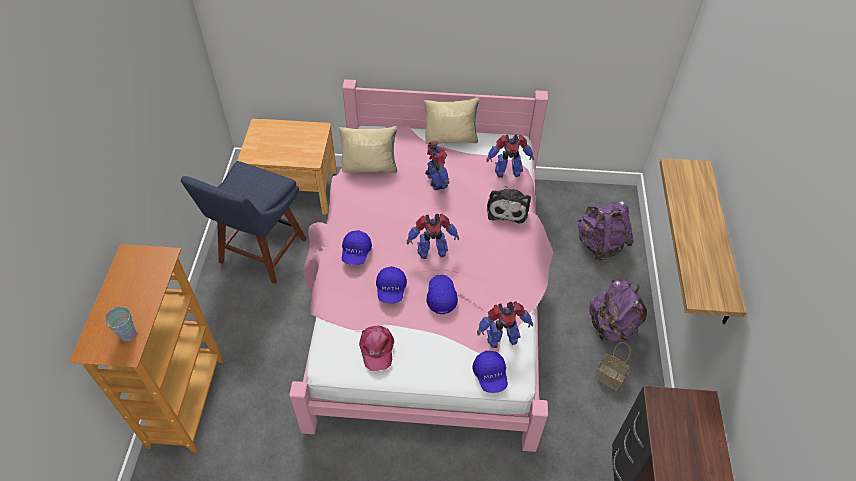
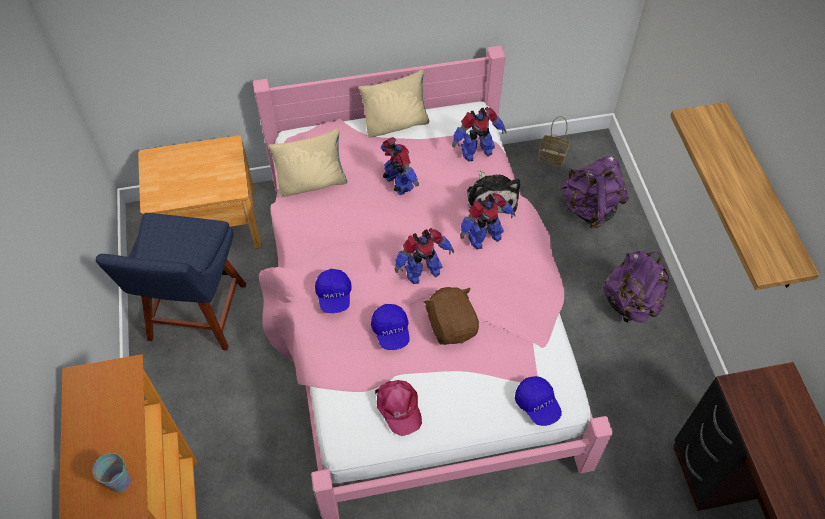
camera: 15 degrees left, 5 degrees up
(441, 297) = (451, 325): blue cap -> brown plush toy
(501, 338) = (535, 357): toy robot -> toy robot (483, 237)
(608, 377) = (644, 362): basket -> basket (550, 158)

